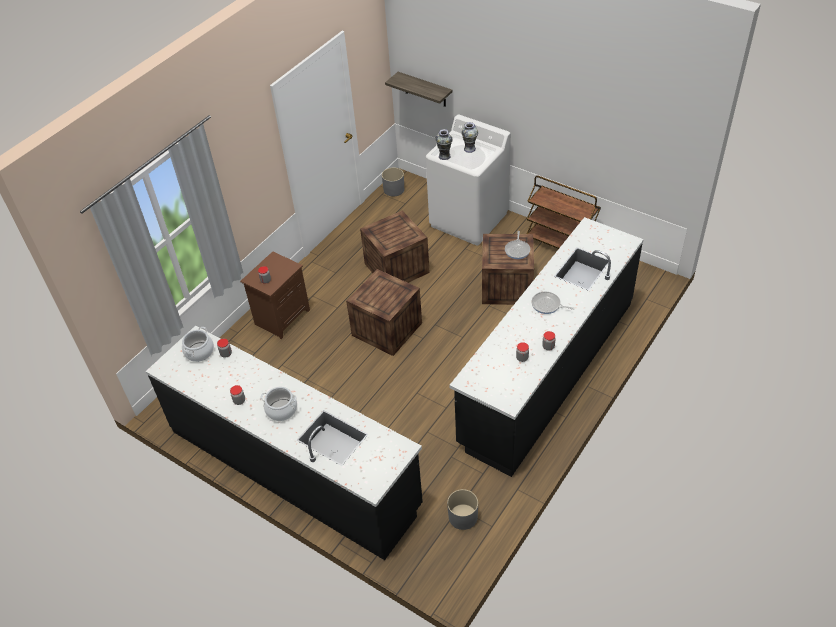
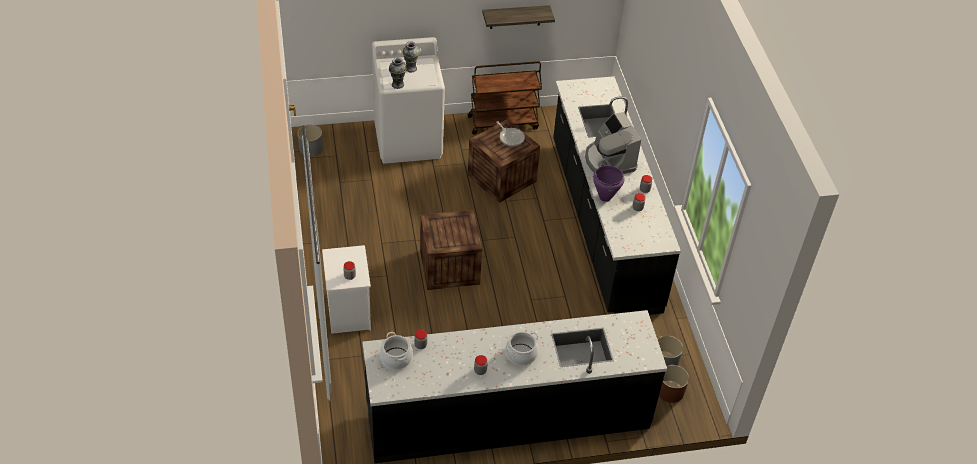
camera: 50 degrees left, 0 degrees up
(282, 317) = (347, 312): brown nightstand -> white nightstand
(396, 268) = (396, 214): crate -> none
(425, 90) = (327, 31): shelf -> shelf (515, 17)
(438, 544) = (670, 391): none -> brown planter
(505, 332) = (605, 197): none -> purple cooking pot
(547, 305) = (609, 160): frying pan -> coffee machine

